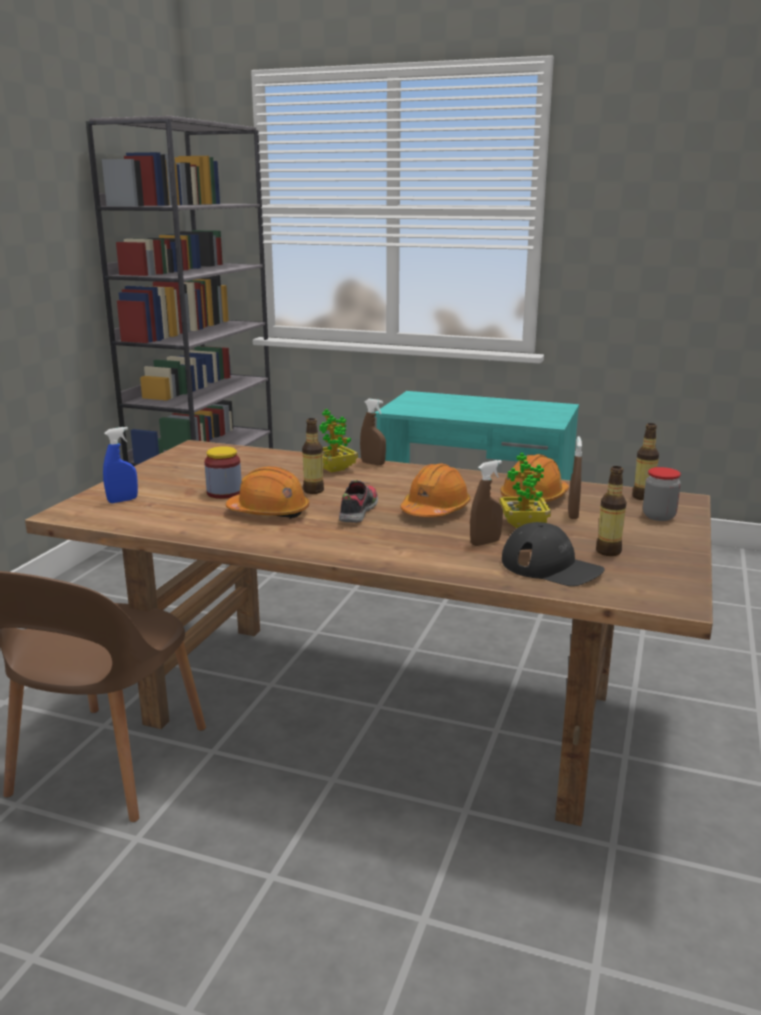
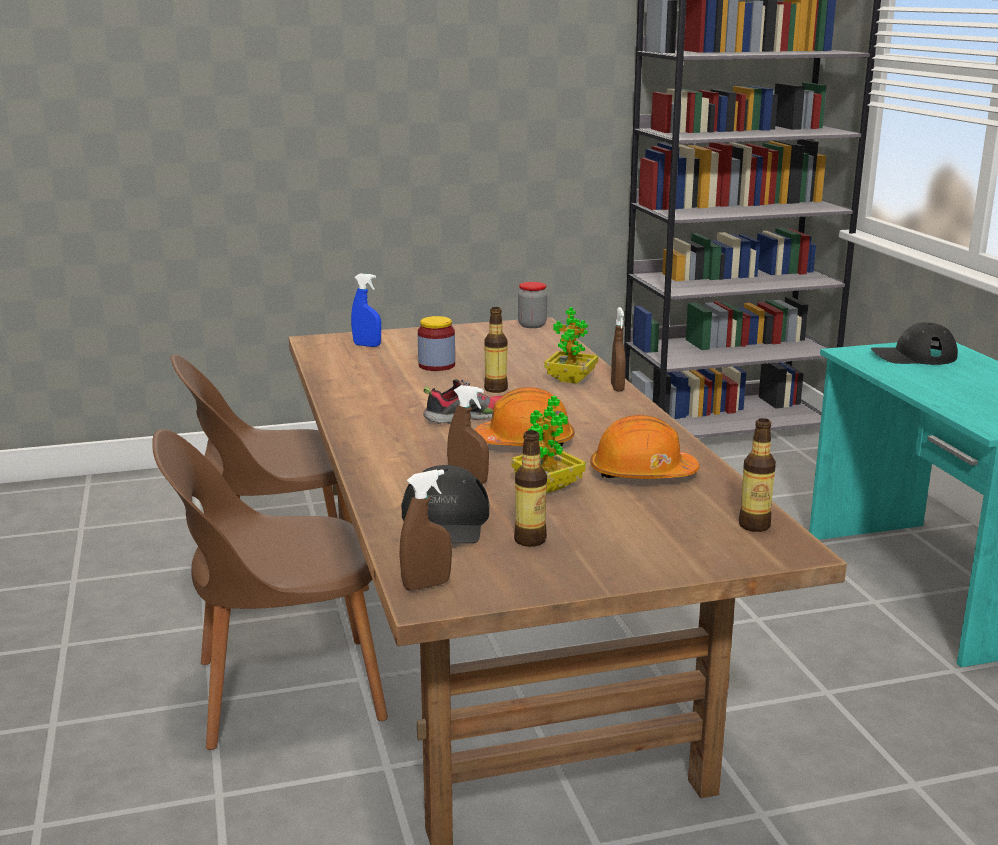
camera: 55 degrees right, 0 degrees up
(269, 512) = (415, 391): orange hard hat -> none
(305, 828) = (282, 691): none -> brown chair
(423, 403) = (913, 356): none -> black cap
(573, 514) = (621, 502): brown spray bottle -> brown spray bottle (426, 585)
(658, 516) = (696, 546): jar -> jar (532, 325)

